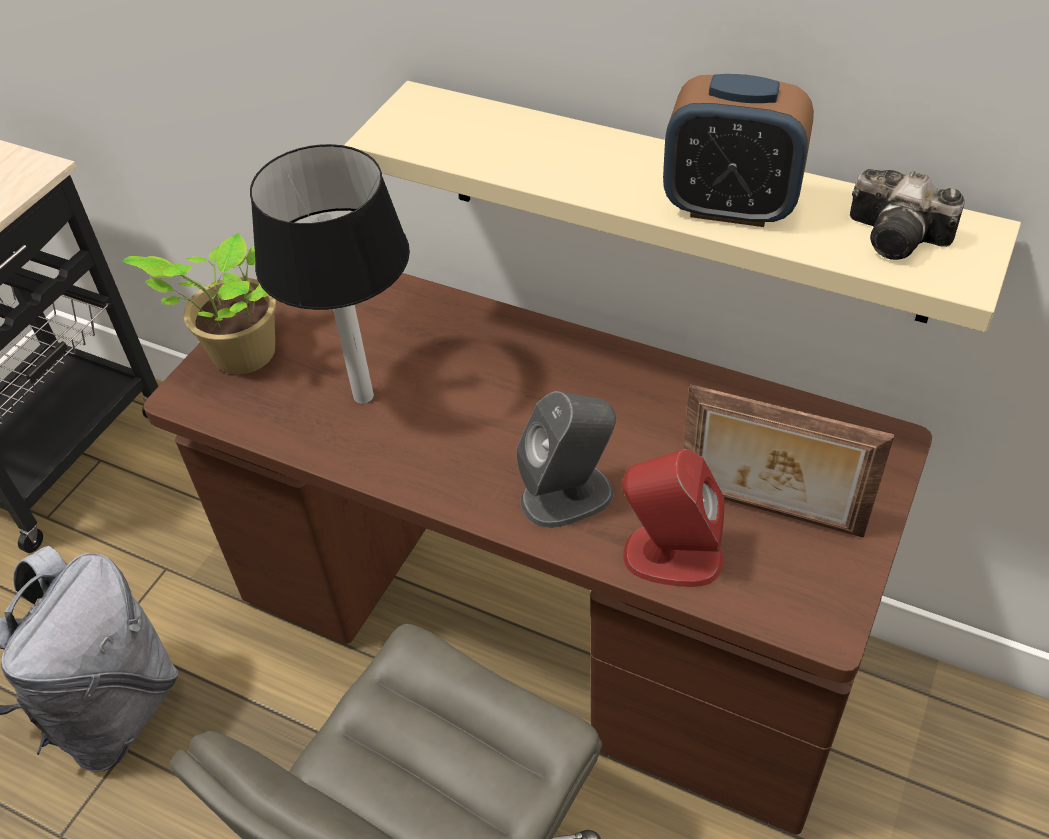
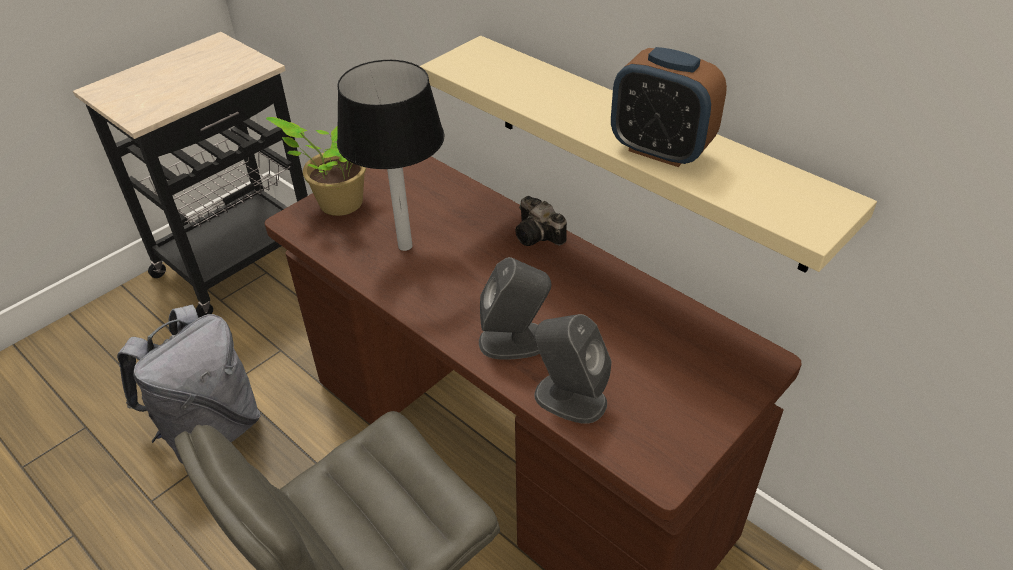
camera: 15 degrees right, 5 degrees down
(671, 556) = (569, 398): red speaker -> grey speaker
(769, 513) = (653, 387): picture frame -> none
(901, 238) = (777, 193): camera -> camera (539, 236)

